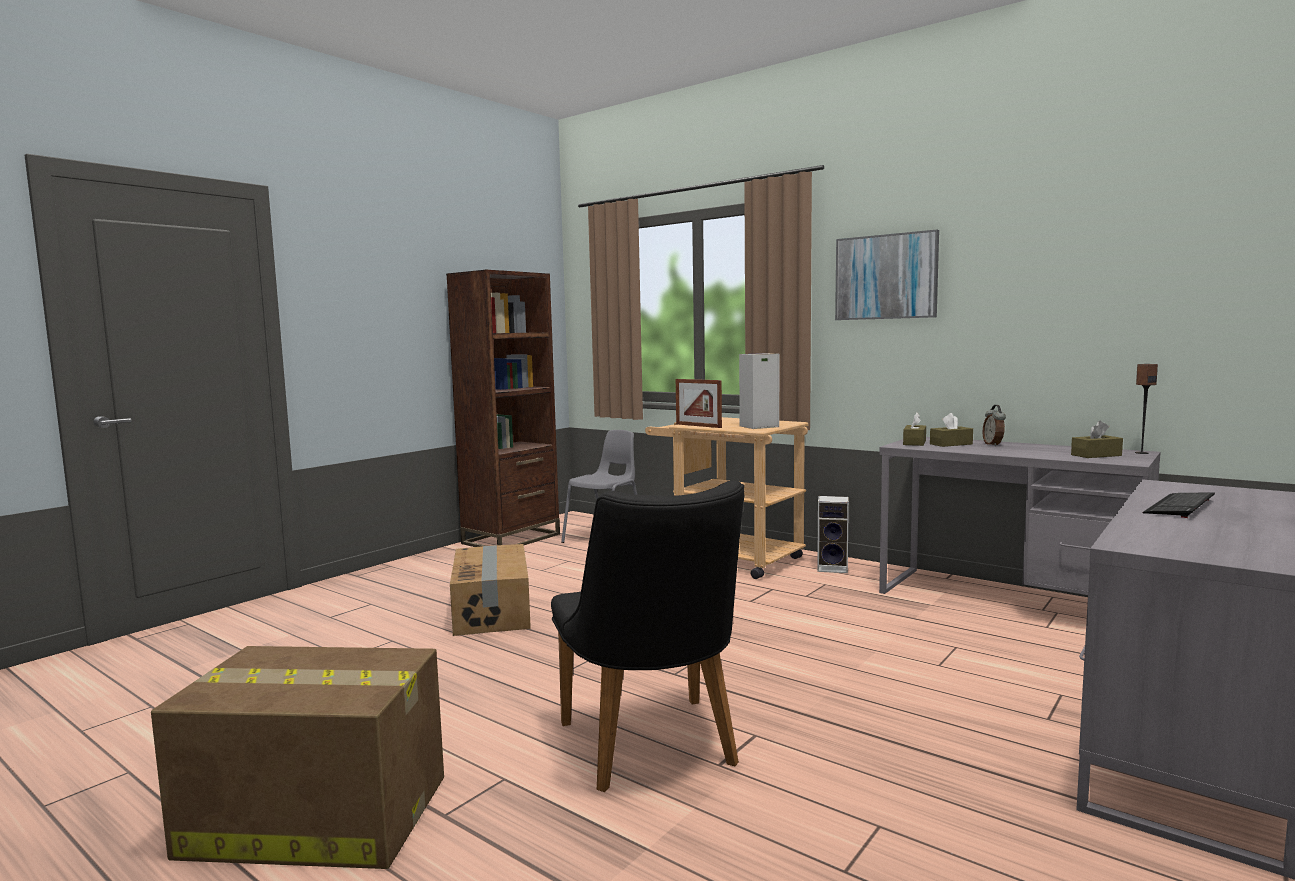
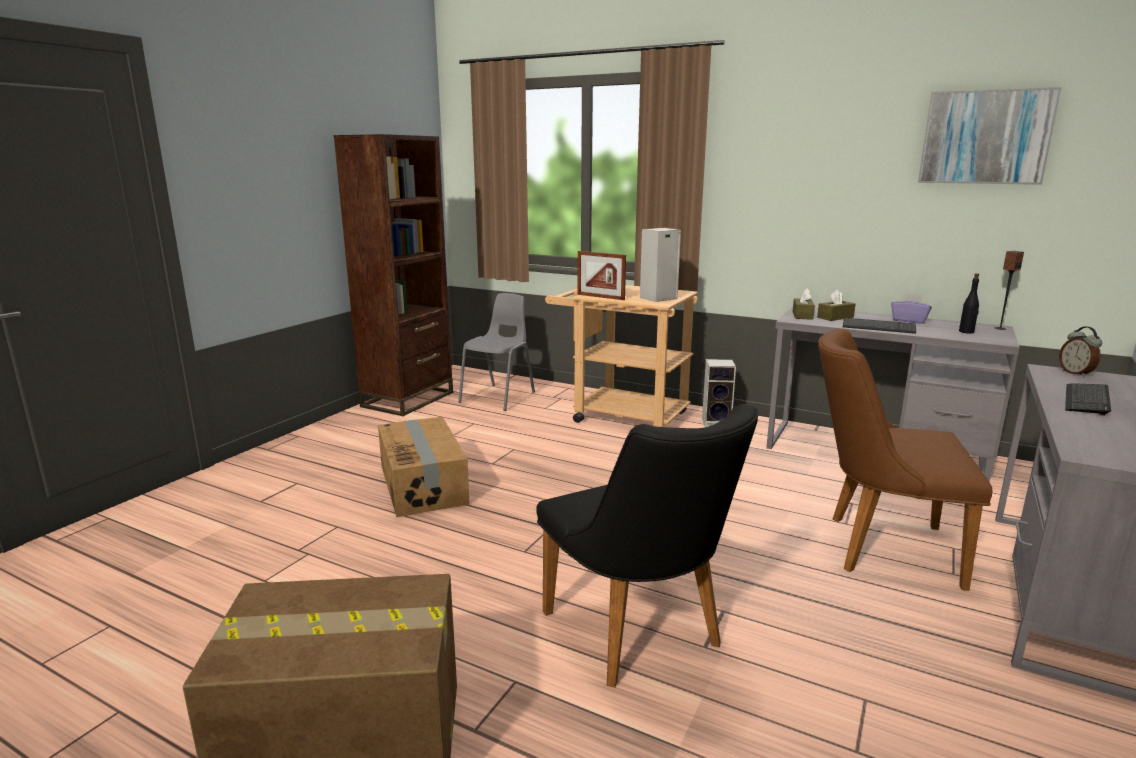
camera: 10 degrees left, 10 degrees up
(886, 277) = (777, 156): picture -> picture (985, 137)
(967, 688) = (878, 547): none -> brown chair
(993, 445) = (872, 318): alarm clock -> alarm clock (1076, 373)
(993, 451) = (878, 327): none -> keyboard
(1036, 446) = (909, 320): none -> purple tissue box
(1096, 455) = (966, 332): brown tissue box -> black bottle

